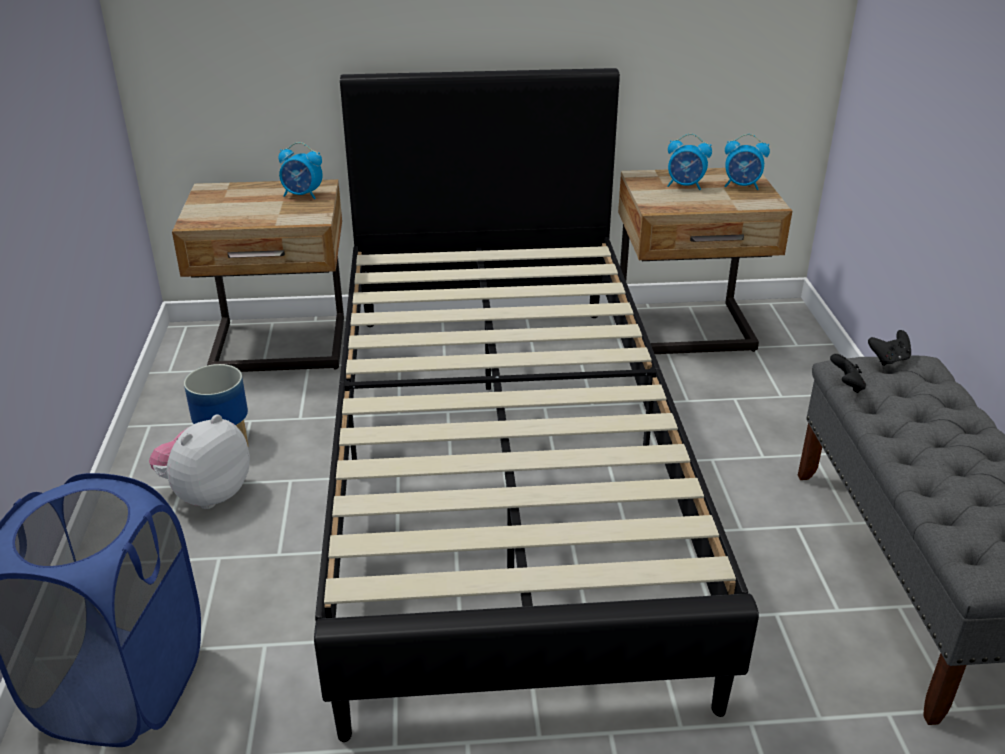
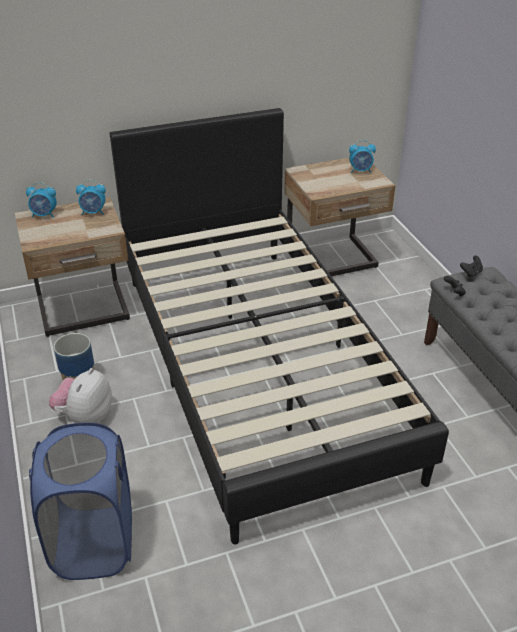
camera: 15 degrees left, 5 degrees up
(685, 186) = (328, 175): alarm clock -> alarm clock (44, 215)

